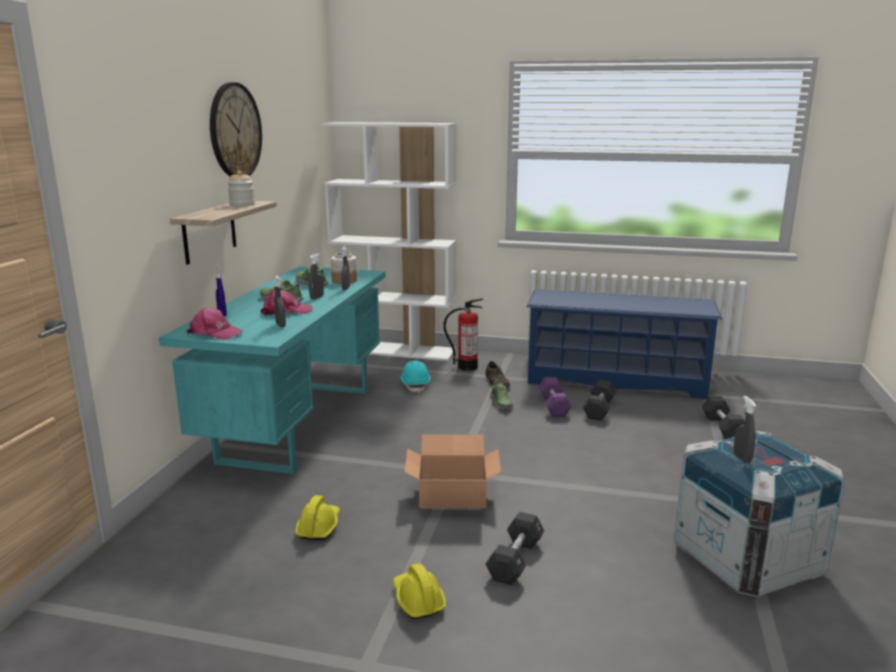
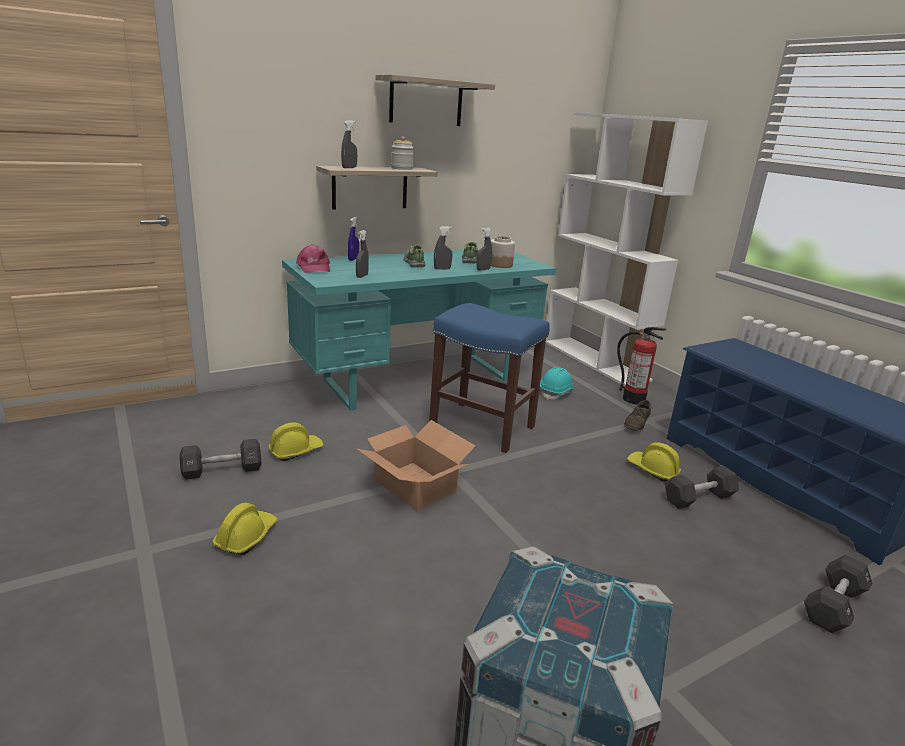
camera: 45 degrees right, 5 degrees up
(235, 131) = (426, 102): wall clock -> shelf
(286, 311) = (393, 270): pink cap -> none
(415, 432) = (483, 426): none -> blue stool
(501, 403) = (603, 442): shoe -> none
(515, 560) = (355, 562): black dumbbell -> black dumbbell (222, 470)
(553, 406) = (652, 470): purple dumbbell -> yellow hard hat
(741, 458) = (531, 594): grey spray bottle -> grey spray bottle (349, 168)

